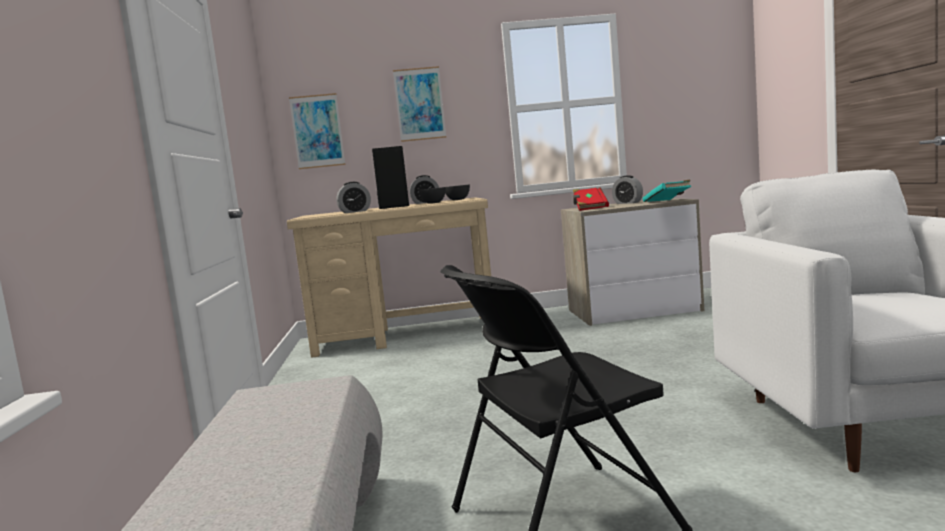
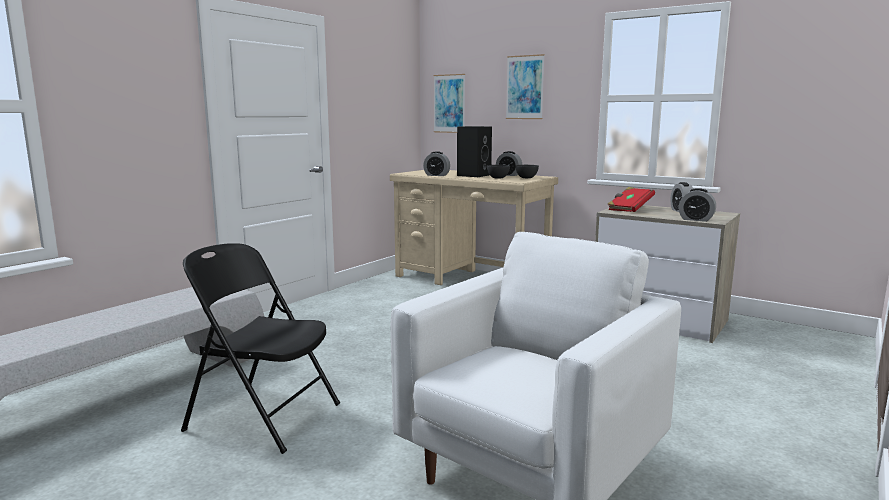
camera: 40 degrees right, 5 degrees up
(667, 201) = (696, 219): turquoise book -> alarm clock

